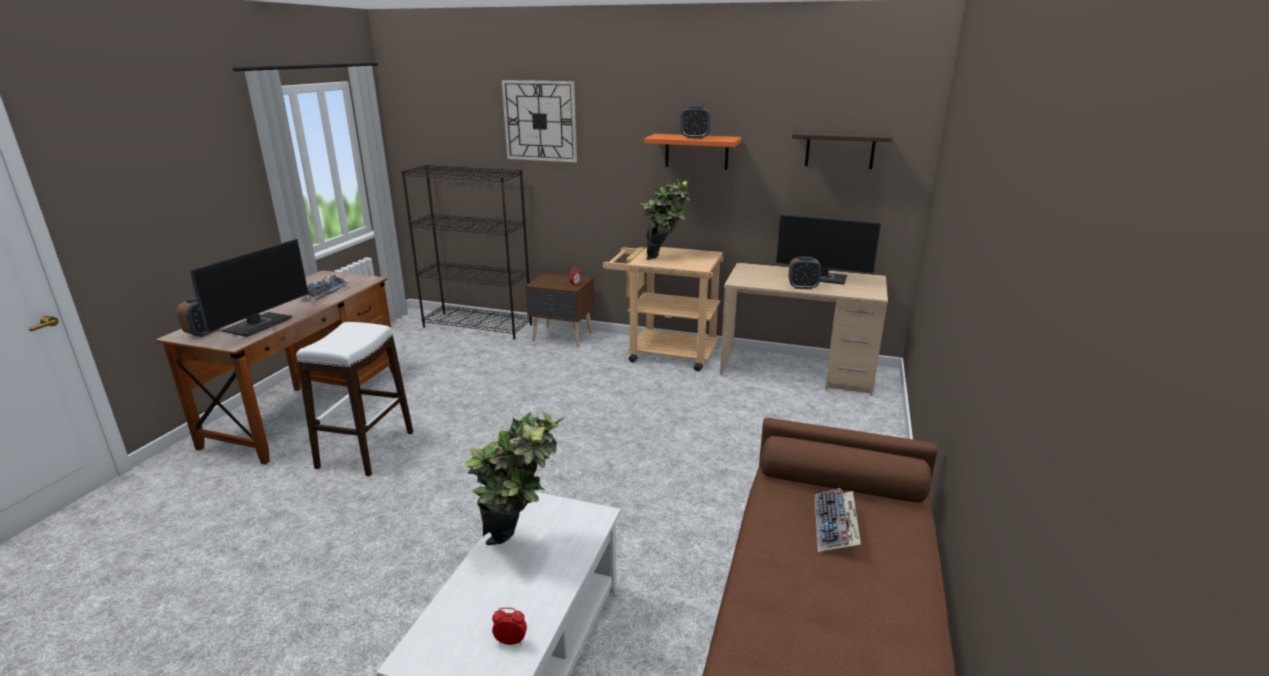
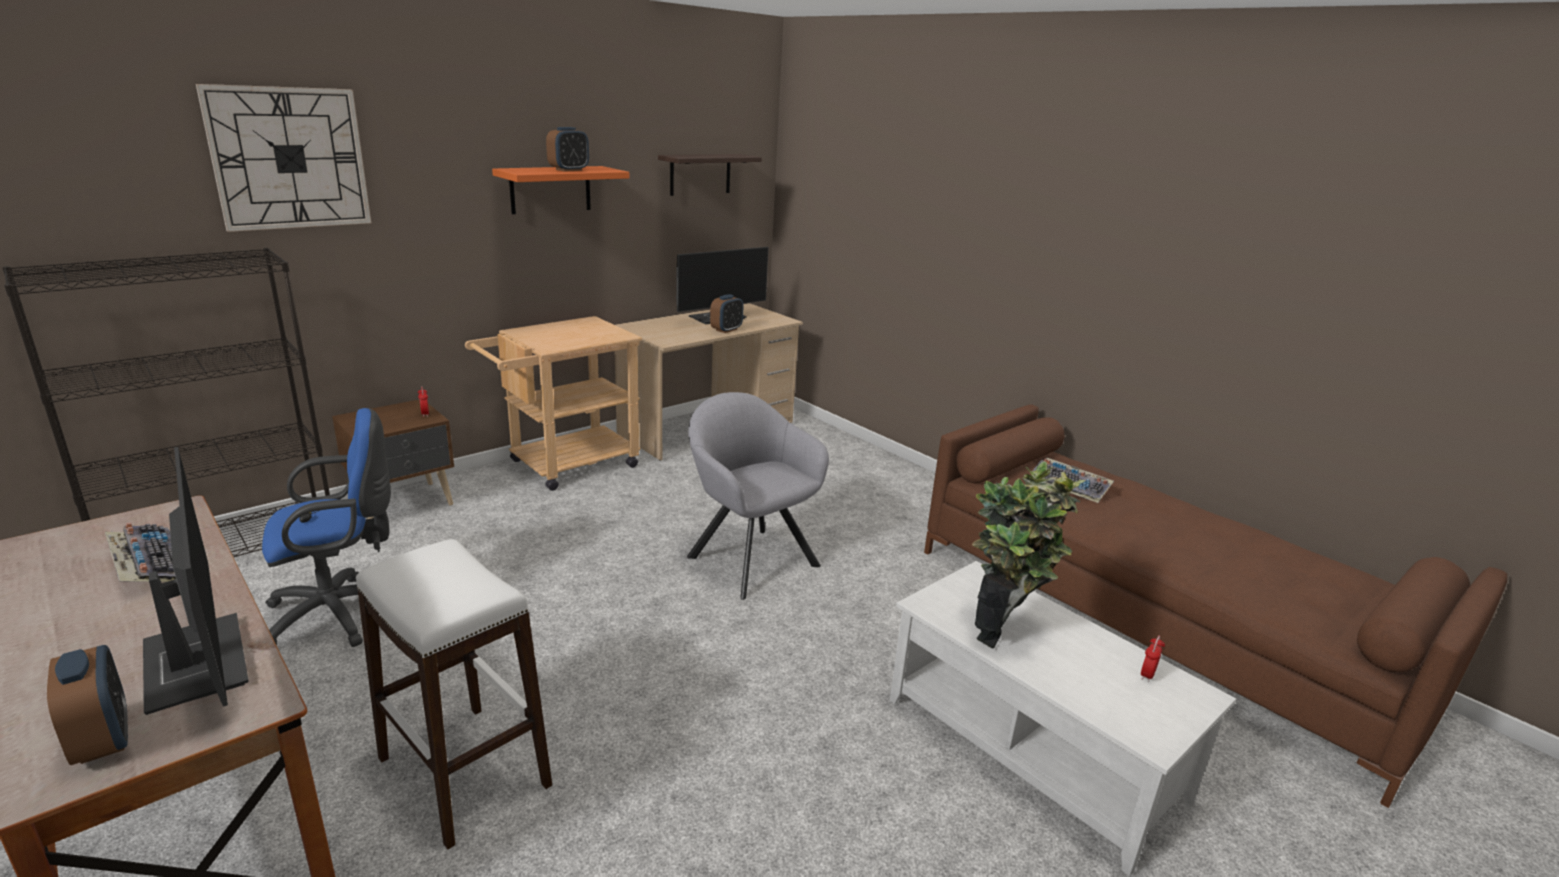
camera: 60 degrees left, 0 degrees up
(457, 369) = (341, 613): none -> blue office chair
(641, 452) = (749, 557): none -> grey armchair
(665, 259) = (565, 338): potted plant -> none

